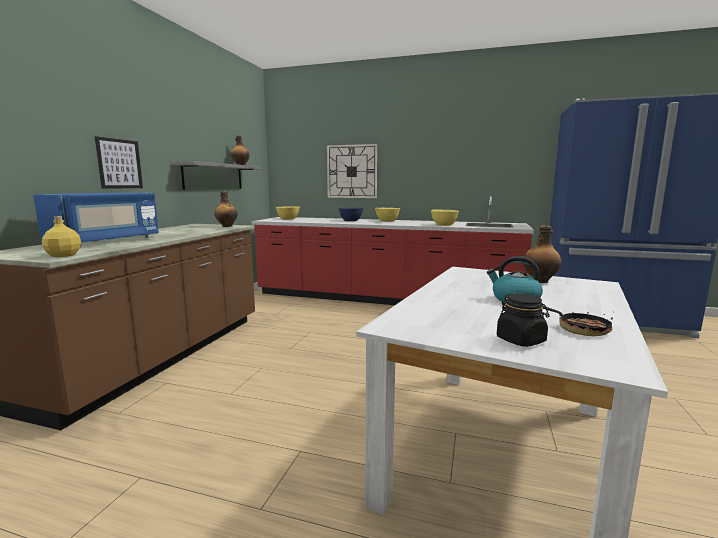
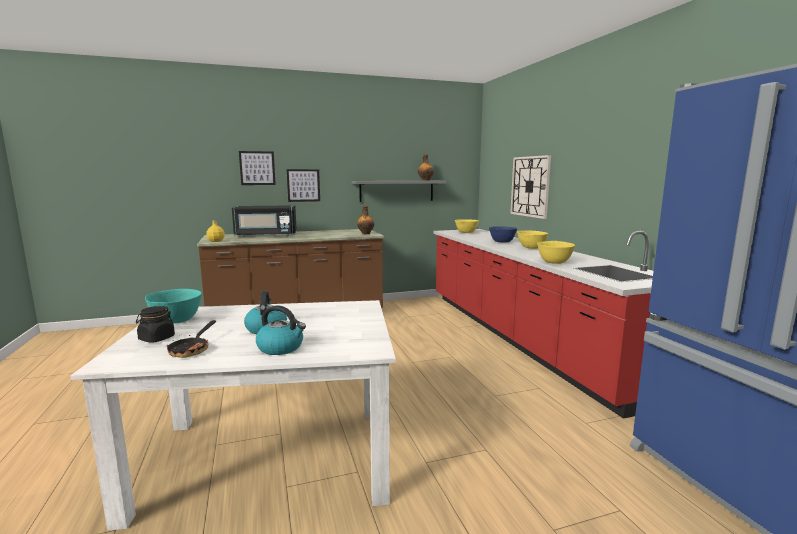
camera: 55 degrees right, 0 degrees up
(49, 129) = (257, 168): none -> picture
(107, 241) = (266, 235): blue microwave -> black microwave
(442, 328) = (176, 320): none -> turquoise bowl
(540, 281) = (352, 330): bottle -> none
(582, 301) = (281, 348): none -> kettle

